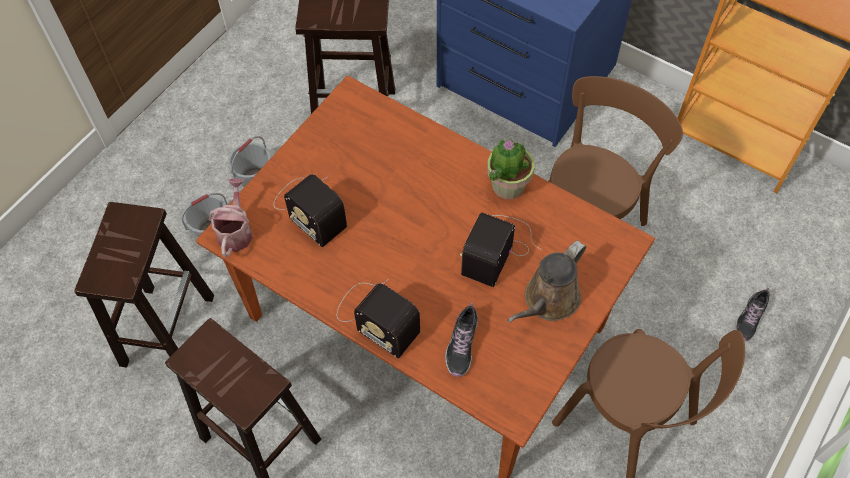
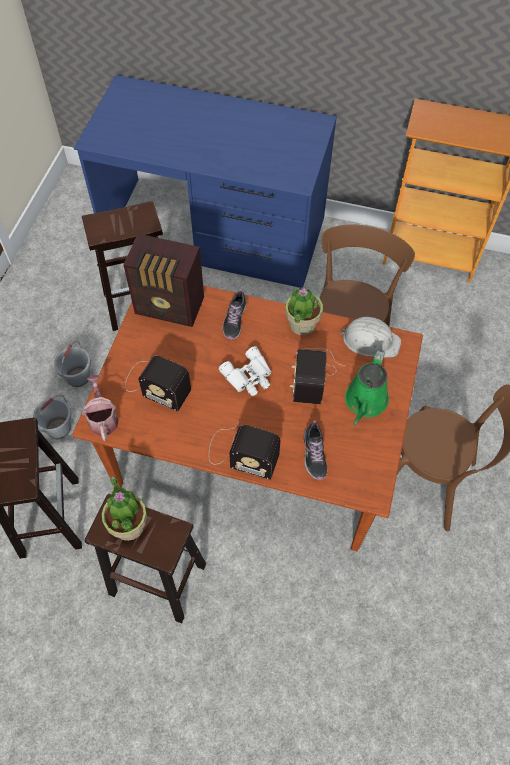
camera: 20 degrees left, 0 degrees up
(219, 360) = (129, 525): none -> potted plant
(360, 124) = (170, 307): none -> radio
(420, 230) = (249, 377): none -> white binoculars
(548, 301) = (365, 402): brown watering can -> green watering can
(585, 227) = (370, 340): none -> white hard hat
(749, 318) = (484, 377): shoe -> shoe (234, 320)

